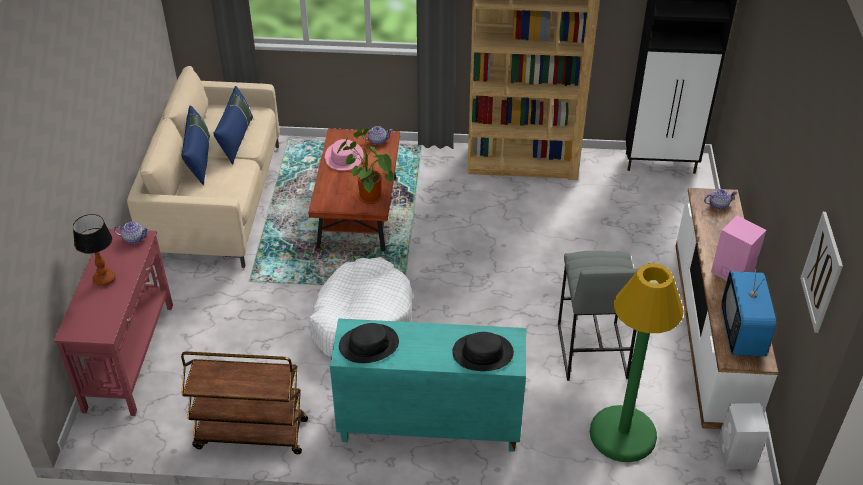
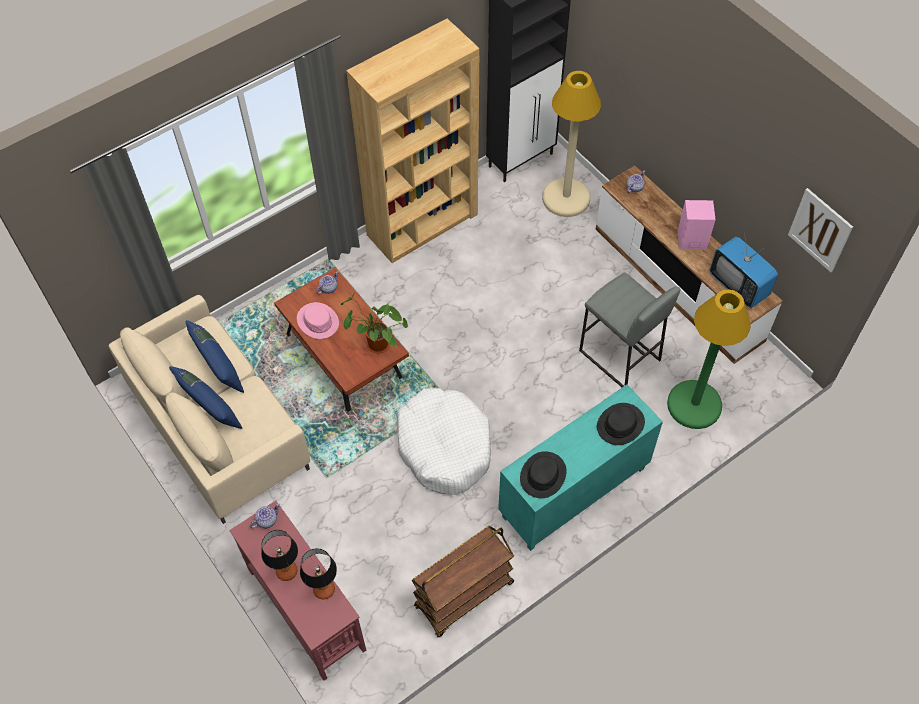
camera: 40 degrees left, 15 degrees up
(112, 309) = (324, 590): none -> table lamp
(672, 210) = (566, 198): none -> beige floor lamp
(736, 455) = (769, 369): white speaker -> none

